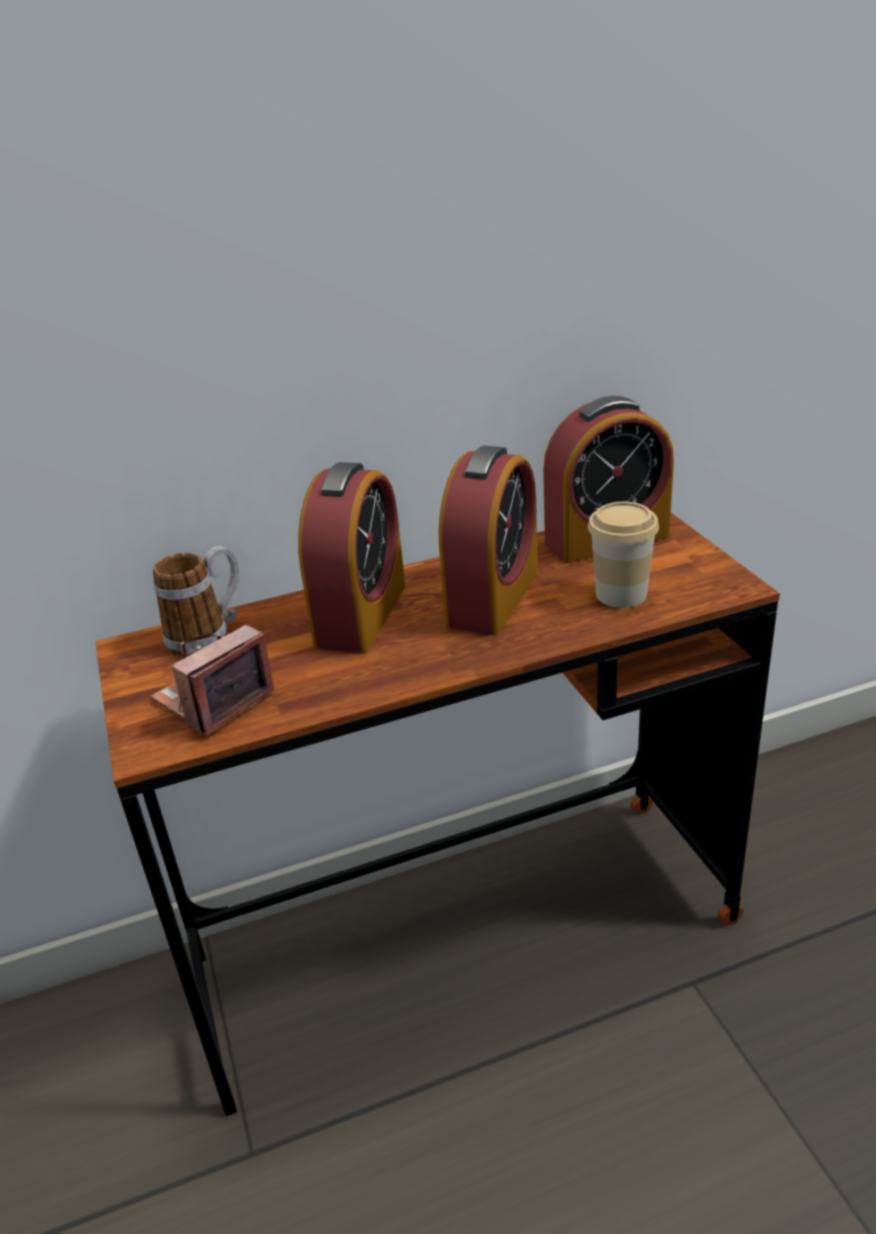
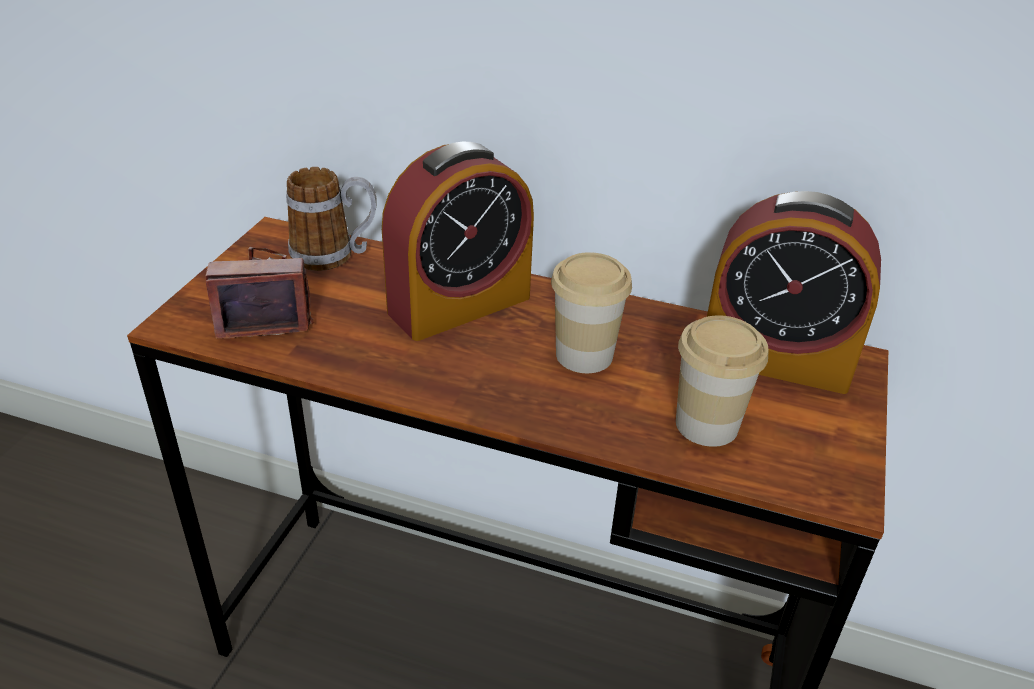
camera: 35 degrees right, 5 degrees up
(493, 598) = (584, 355): alarm clock -> cup

